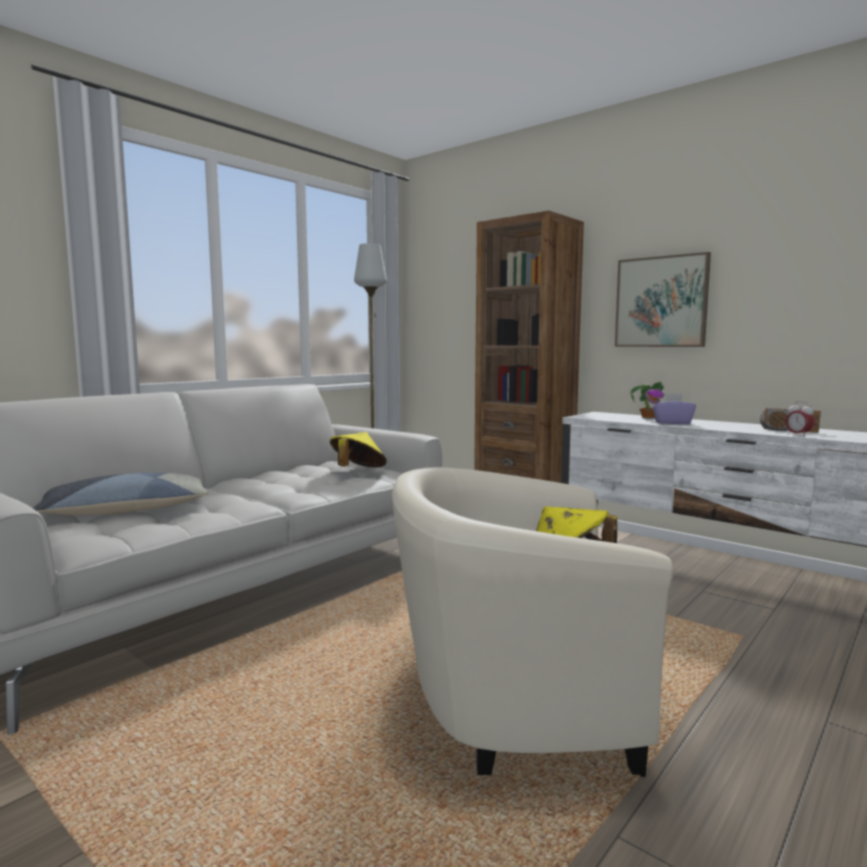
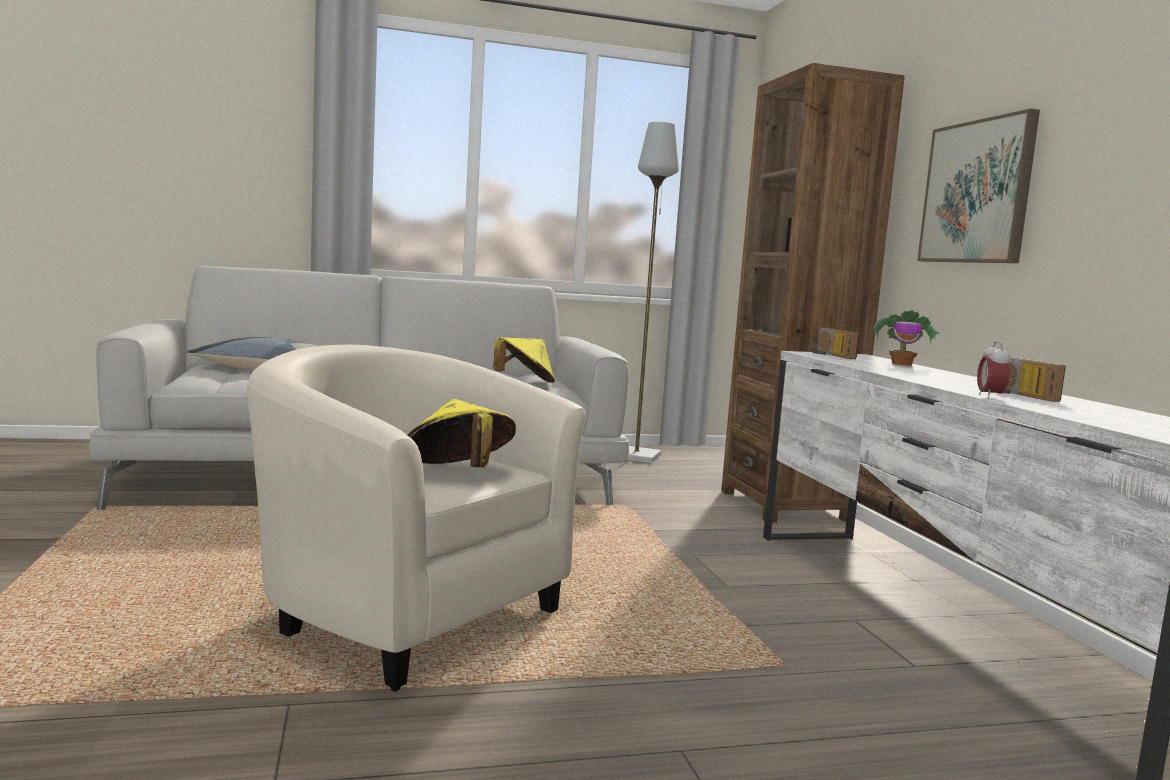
camera: 35 degrees right, 0 degrees up
(596, 416) = (829, 355): none -> radio
(672, 423) = (892, 369): purple tissue box -> none

